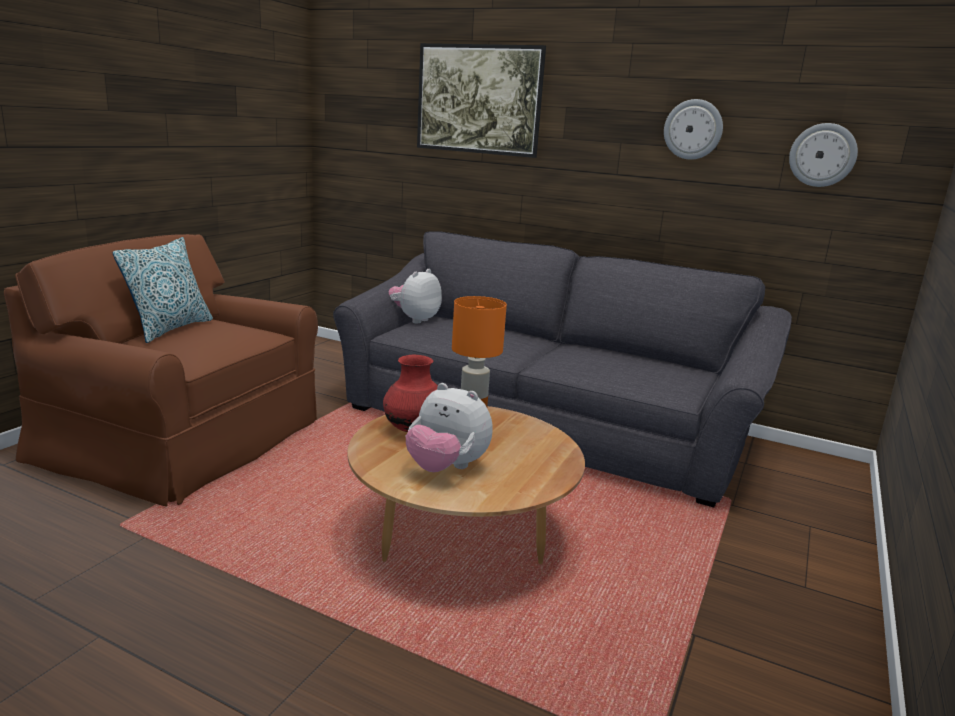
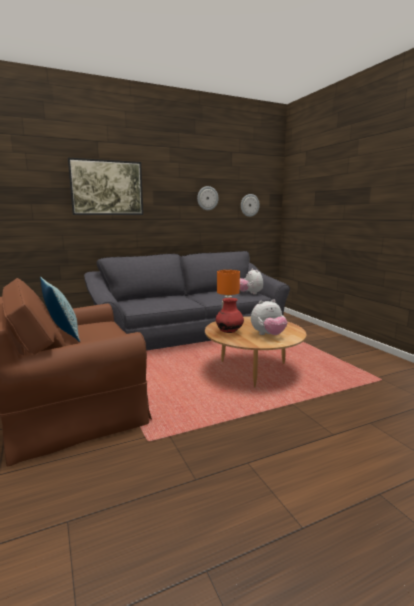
camera: 50 degrees left, 5 degrees down
(414, 319) = (120, 303): plush toy -> plush toy (250, 293)

